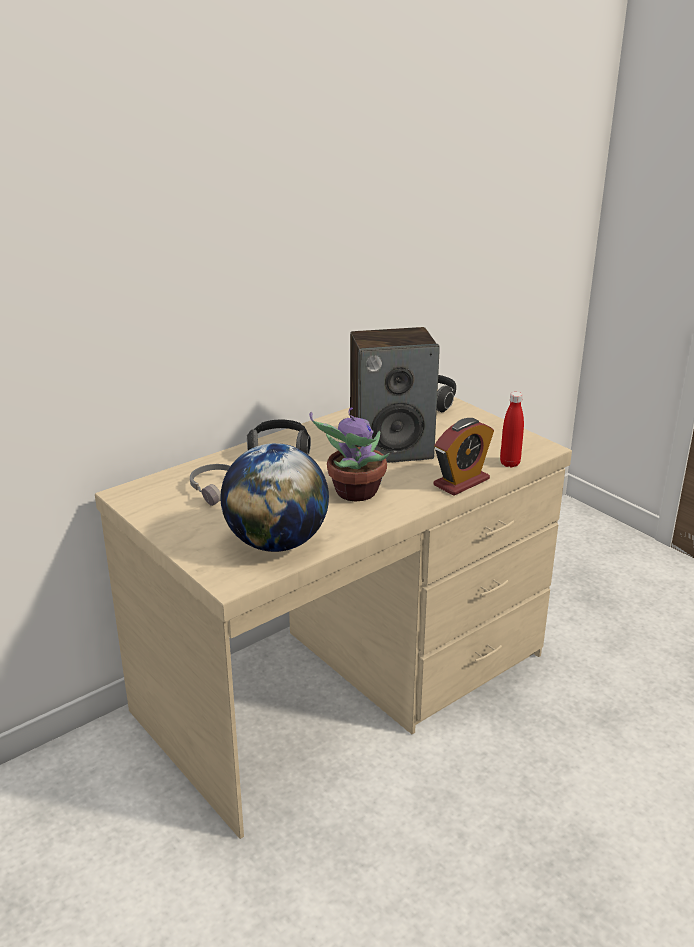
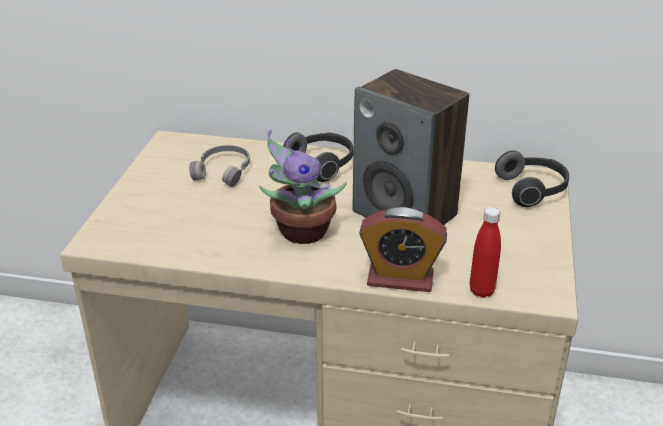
camera: 50 degrees right, 5 degrees up
(276, 543) = (173, 234): globe -> none

